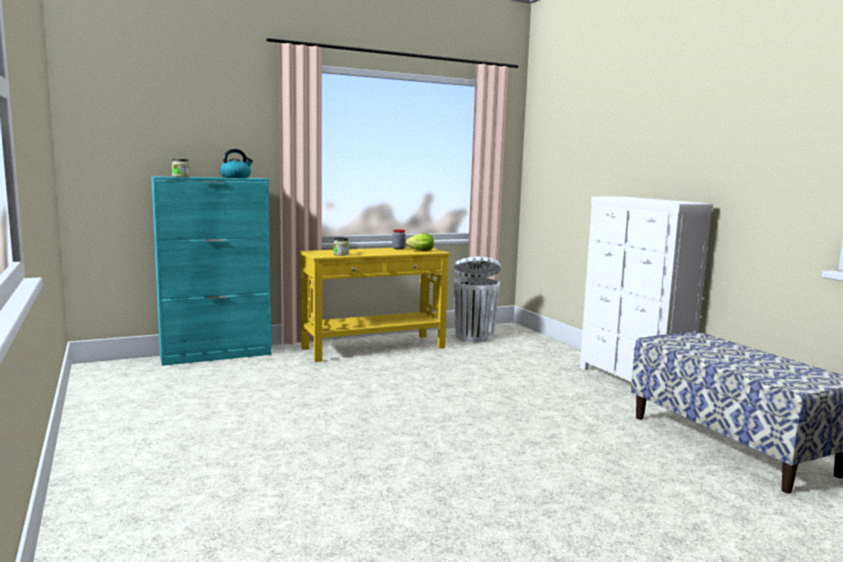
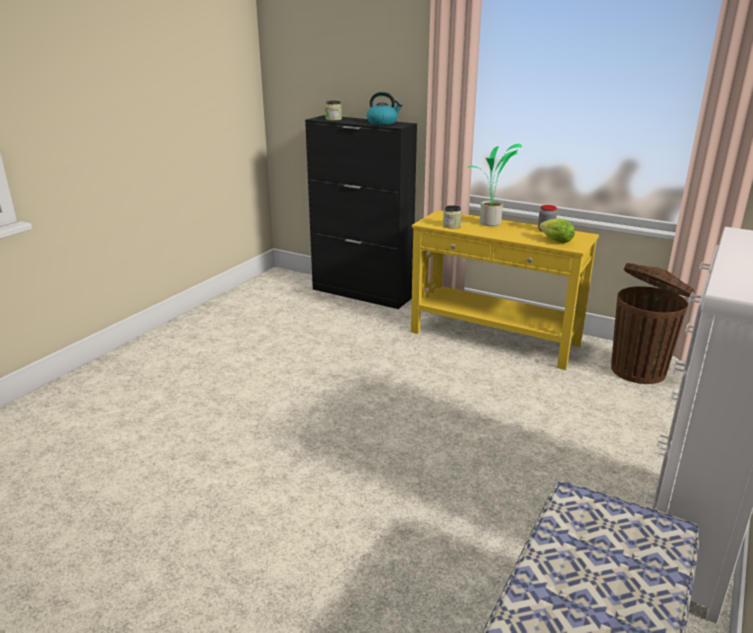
camera: 55 degrees right, 15 degrees up
(217, 355) = (362, 293): turquoise cabinet -> black cabinet
(359, 250) = (491, 224): none -> potted plant
(474, 336) = (639, 370): white trash can -> brown trash can

